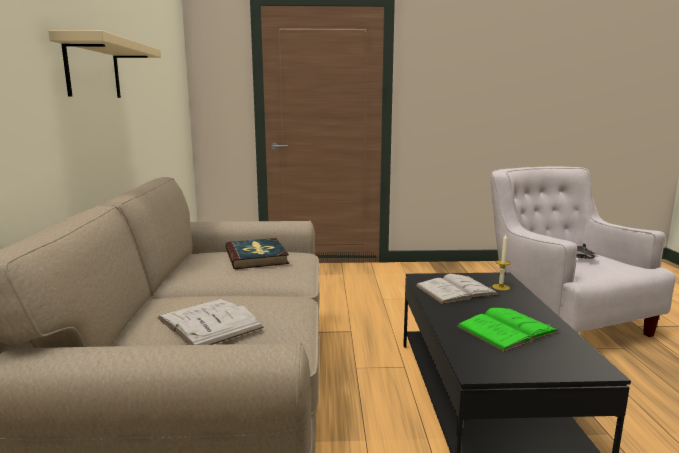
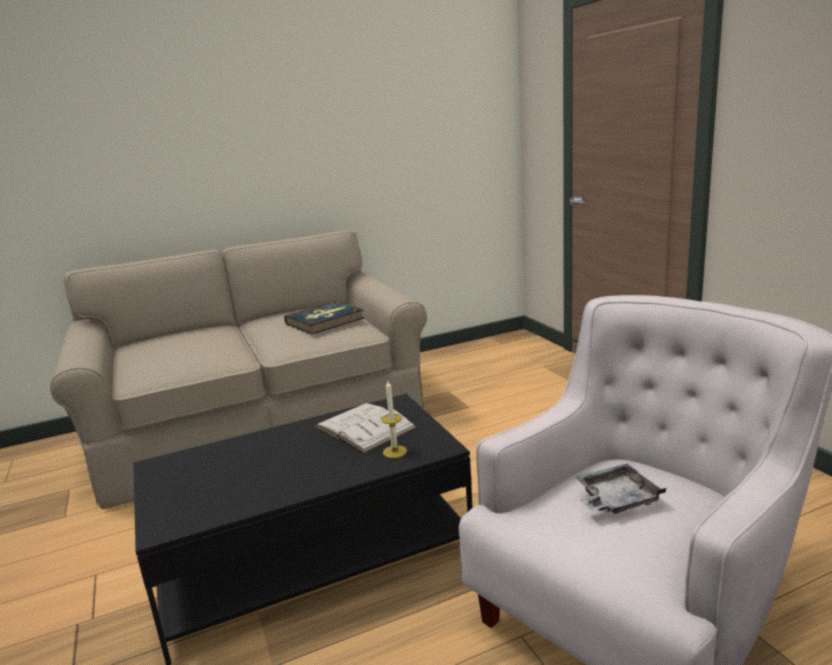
camera: 70 degrees right, 5 degrees up
(93, 69) = (264, 141): beige shelf -> none
(209, 323) = (166, 347): white book -> none
(507, 329) = (254, 469): green book -> none

